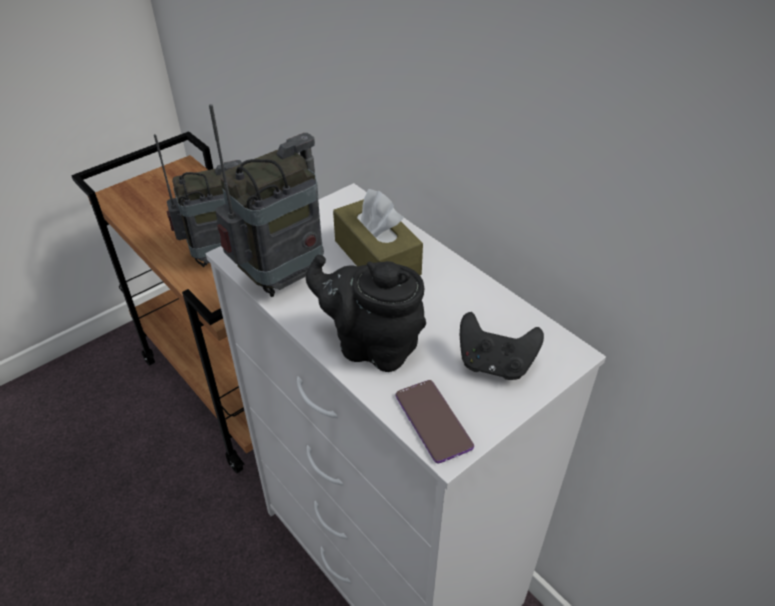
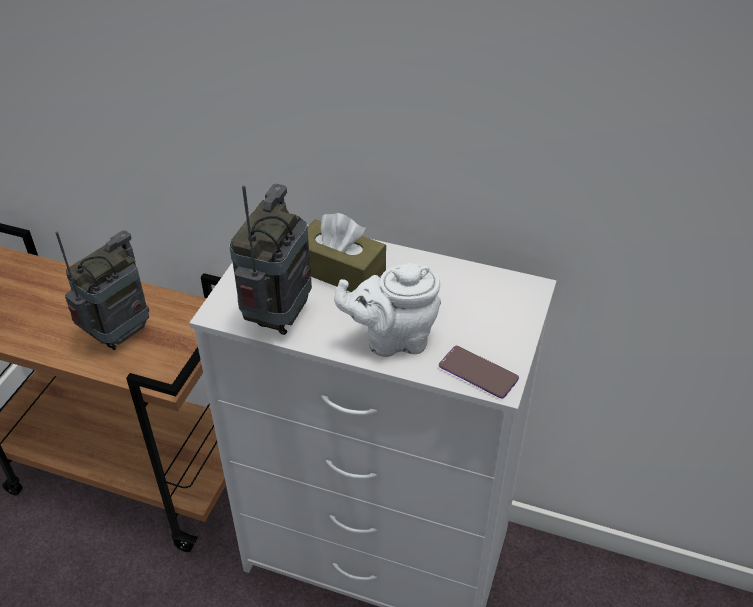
camera: 30 degrees left, 0 degrees up
(372, 346) = (393, 339): black teapot -> white teapot
(494, 364) = (489, 316): black game controller -> none

